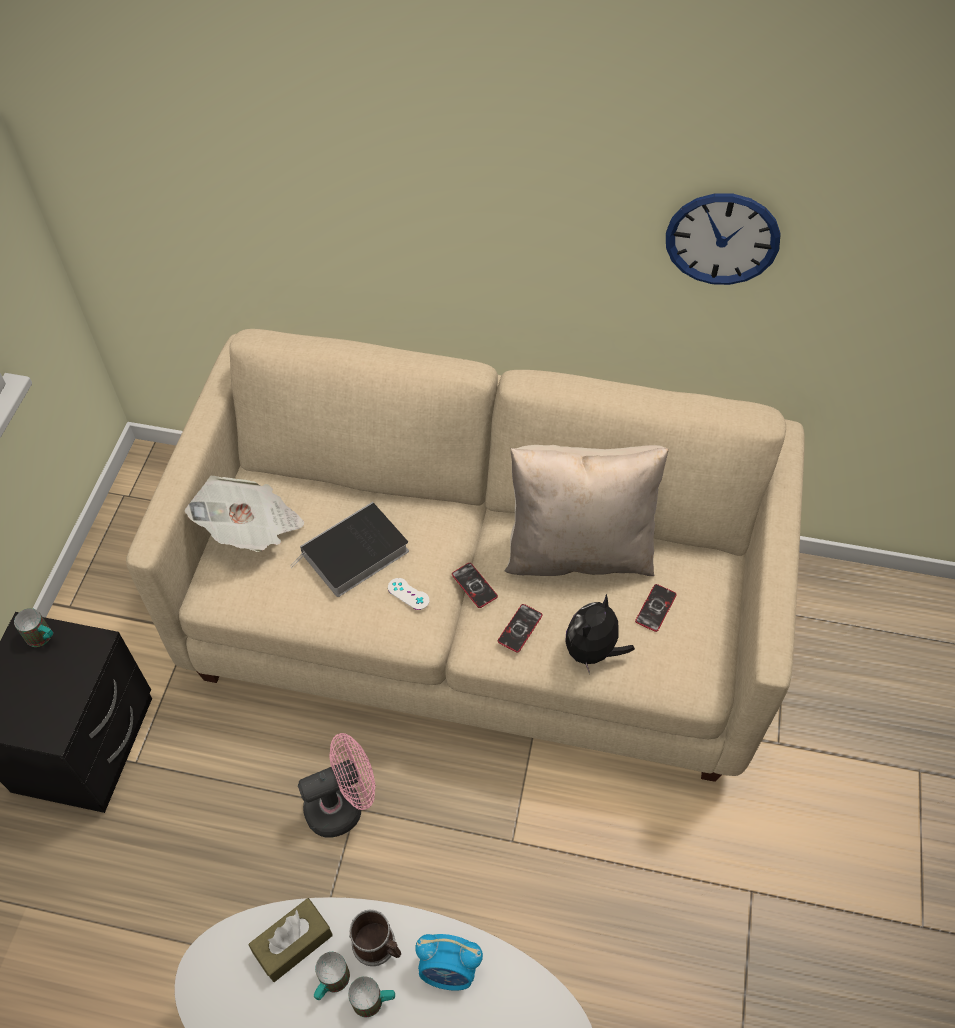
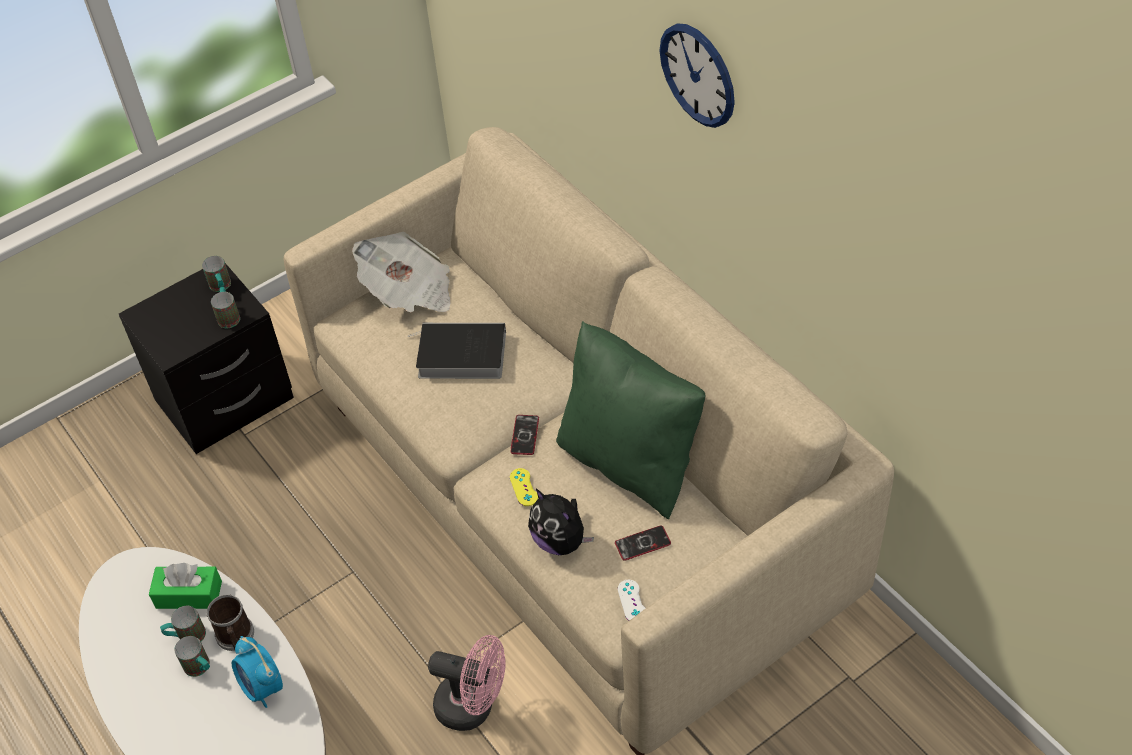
camera: 45 degrees right, 5 degrees down
(79, 660) = (228, 316): none -> mug
(293, 943) = (189, 594): brown tissue box -> green tissue box
(343, 805) = (347, 562): pink fan -> pink fan (474, 707)
(408, 594) = (469, 408): white game controller -> white game controller (632, 601)
(520, 628) = (523, 487): phone -> yellow game controller
(578, 550) = (630, 461): beige pillow -> green pillow
(593, 651) = (561, 541): plush toy -> plush toy turned 120 degrees counterclockwise
(722, 239) = (835, 228): wall clock -> wall clock (698, 75)

